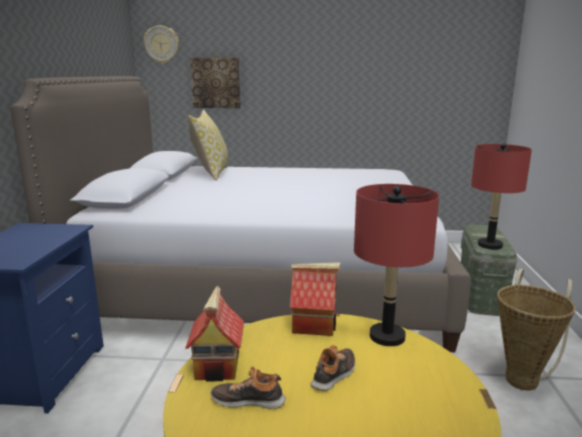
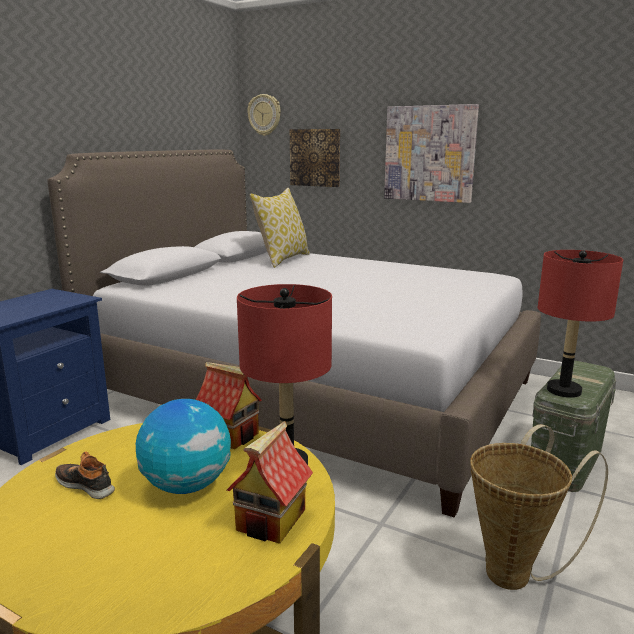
camera: 25 degrees right, 0 degrees up
(218, 366) = (100, 450): toy house -> toy house (271, 520)
(319, 78) = (429, 154): none -> picture
(334, 374) = (186, 485): shoe -> globe

